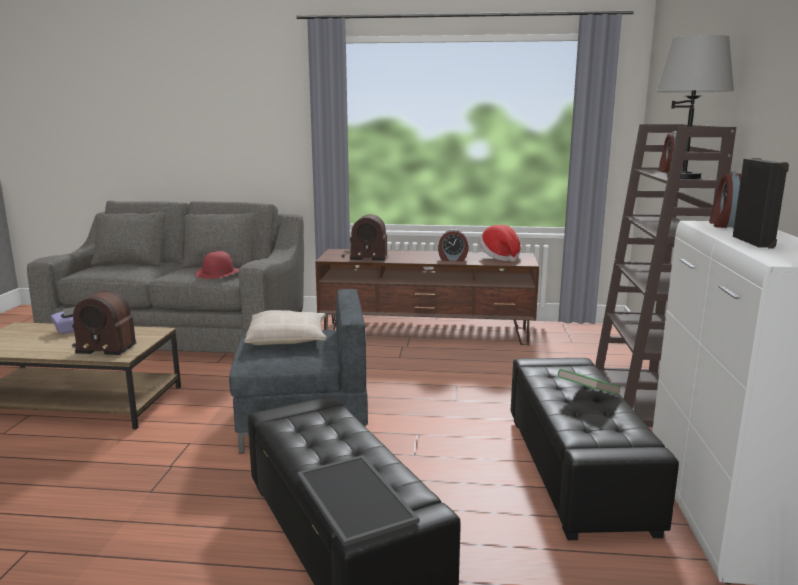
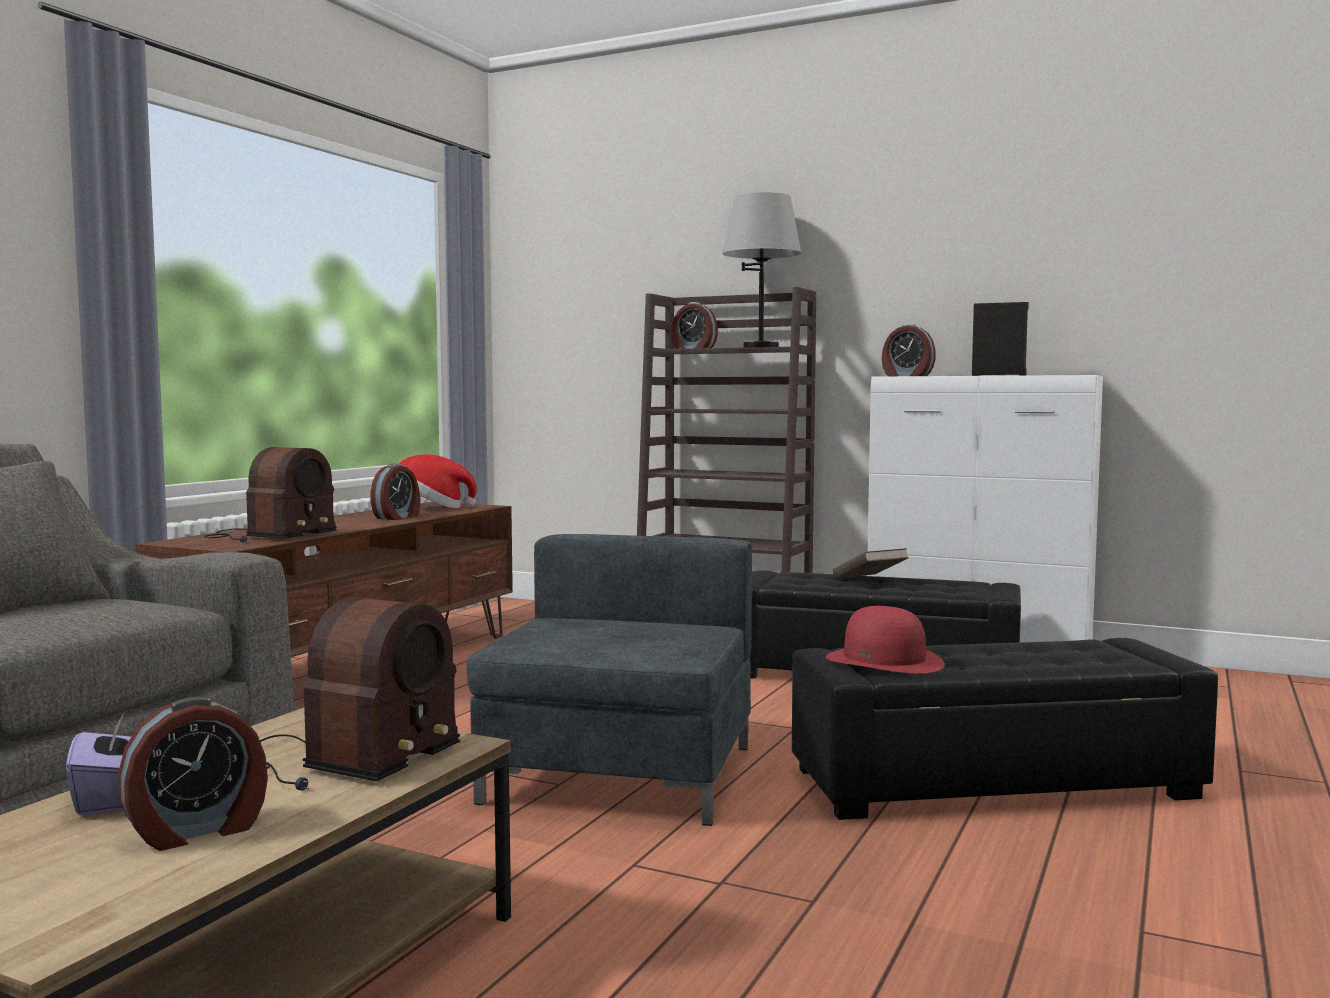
camera: 70 degrees left, 10 degrees down
(40, 344) = (198, 830): none -> alarm clock
(218, 273) = (111, 606): red hat -> red hat (885, 660)
(288, 338) = (561, 633): beige pillow -> none
(352, 497) = (1104, 658): tray -> none
(588, 395) = (869, 580): green book -> brown book

